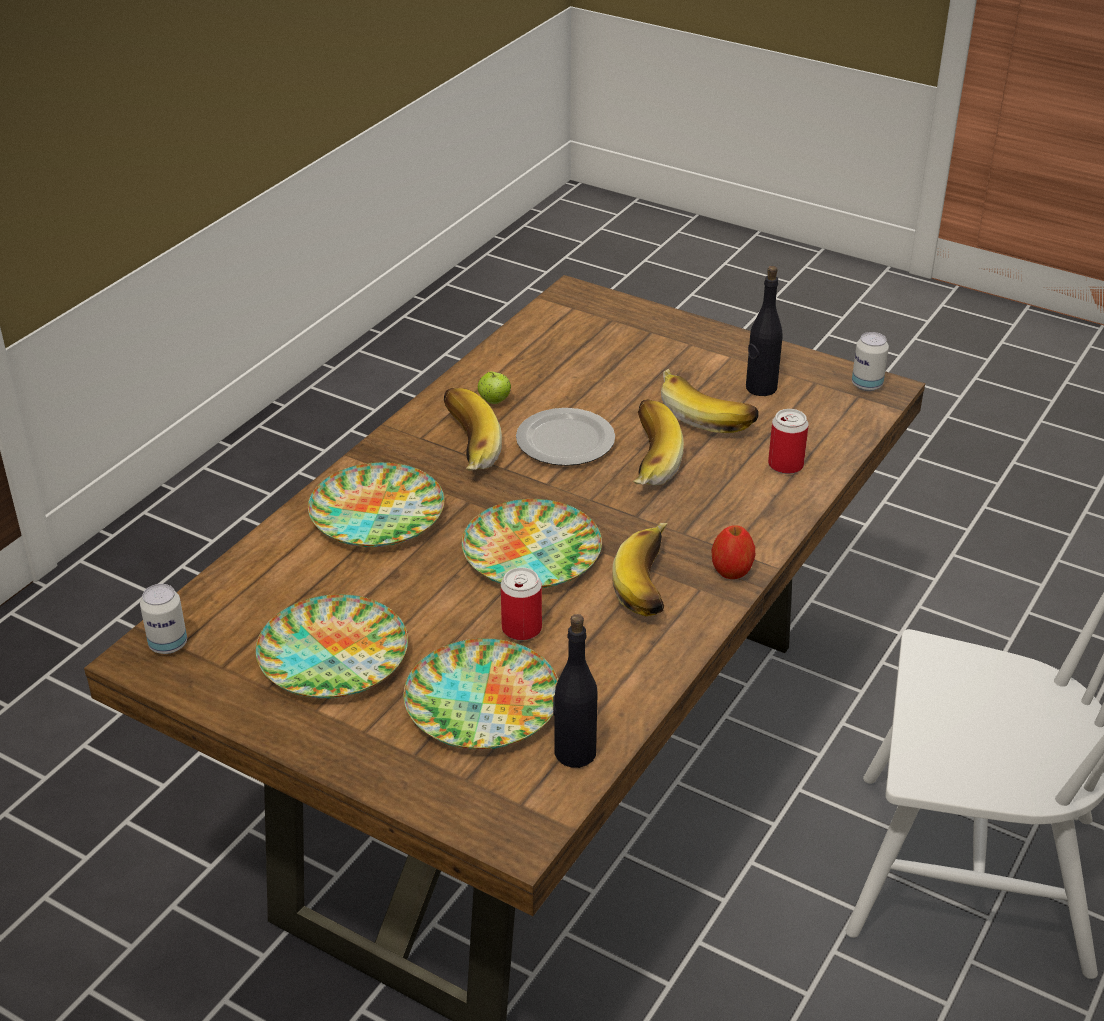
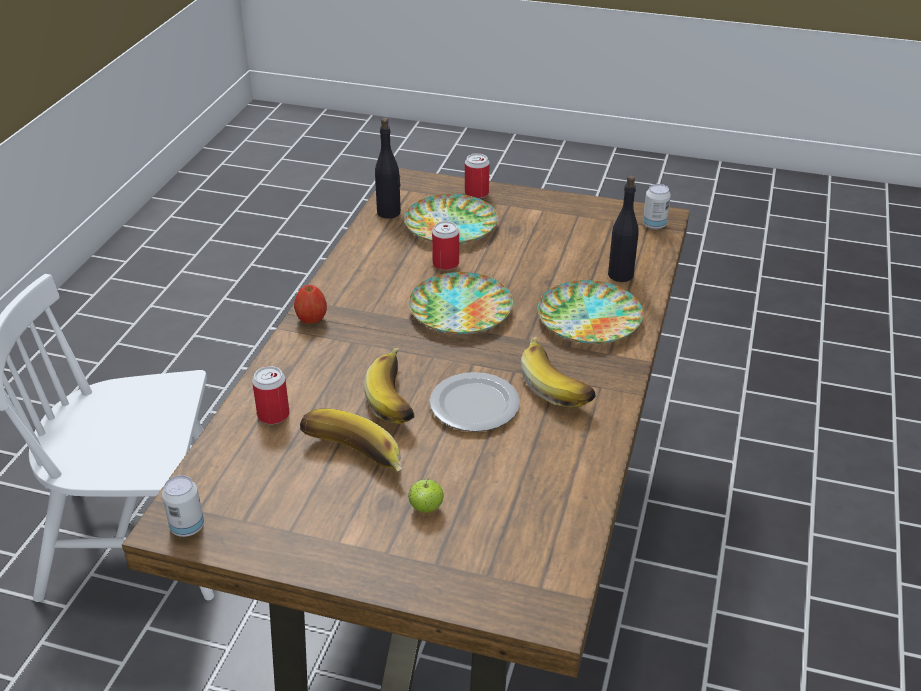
camera: 165 degrees right, 0 degrees up
(333, 656) = (552, 233): plate -> none
(405, 771) = (476, 193): none -> can
(494, 401) = (558, 436): apple -> apple (426, 508)
(654, 586) = (366, 302): banana -> none
(760, 388) = (301, 501): black bottle -> black bottle (621, 275)

